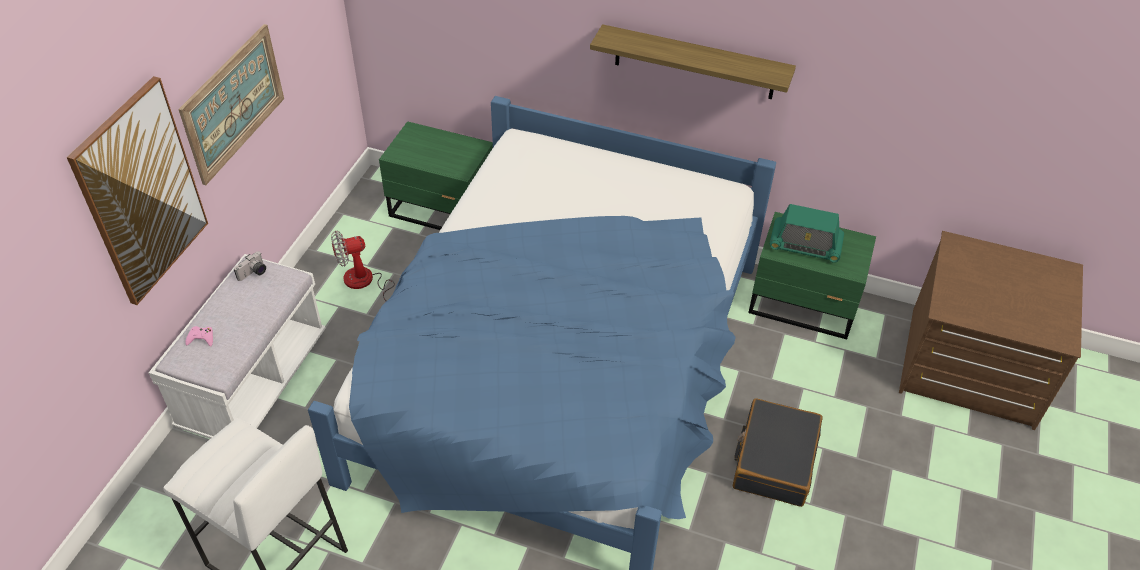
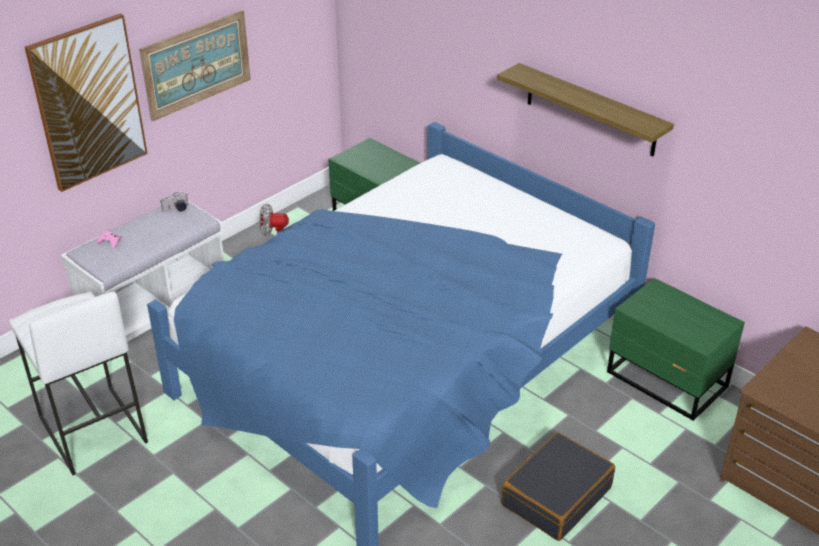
camera: 25 degrees right, 10 degrees down
(805, 245) = (666, 311): radio -> none

